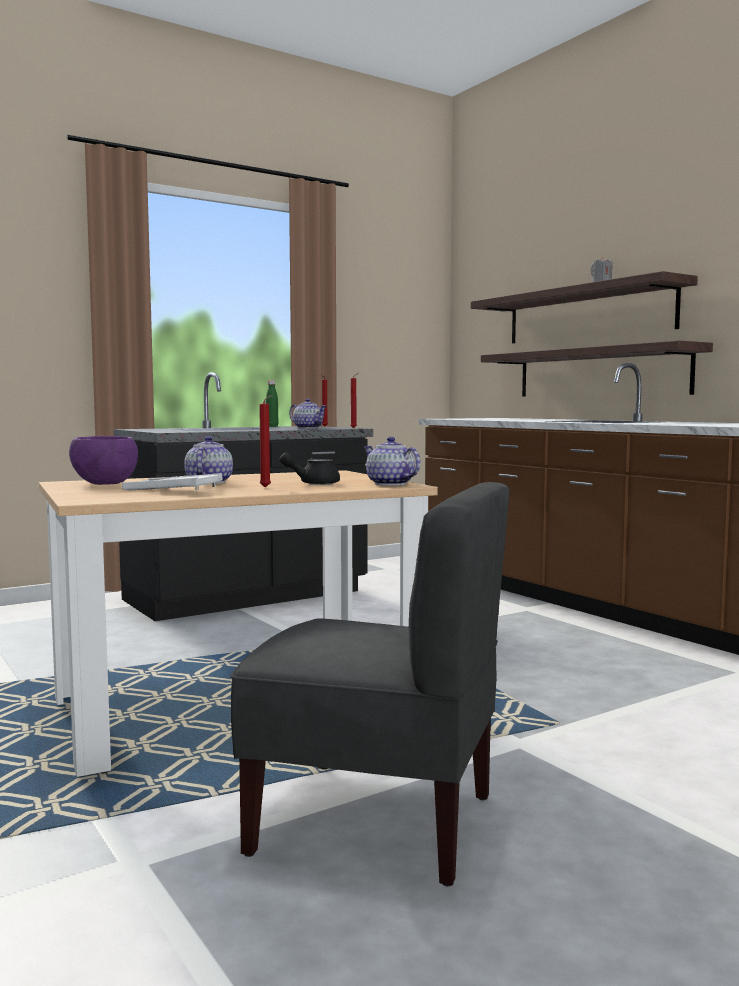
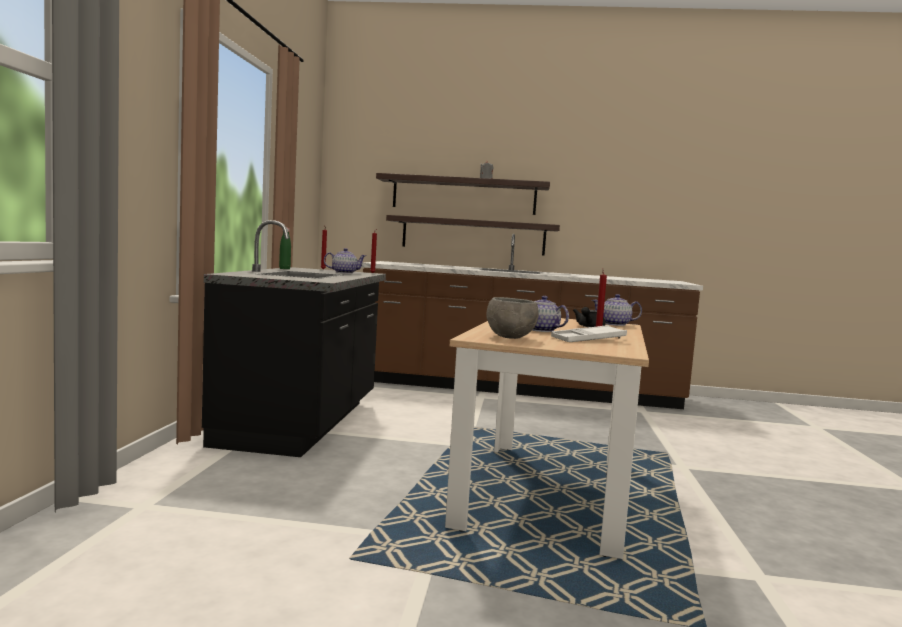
camera: 50 degrees left, 0 degrees up
(106, 484) = (510, 337): purple bowl -> grey bowl
(376, 822) = (752, 518): grey chair -> none

